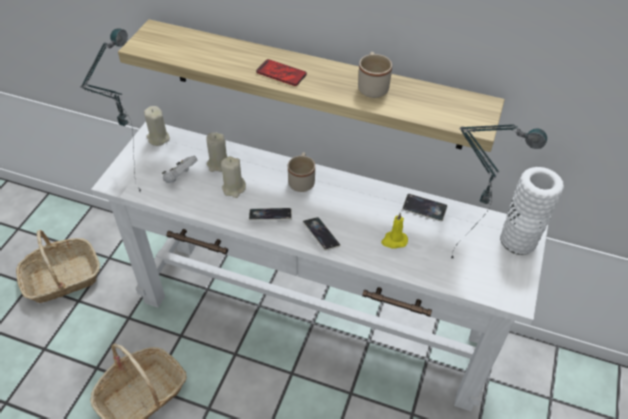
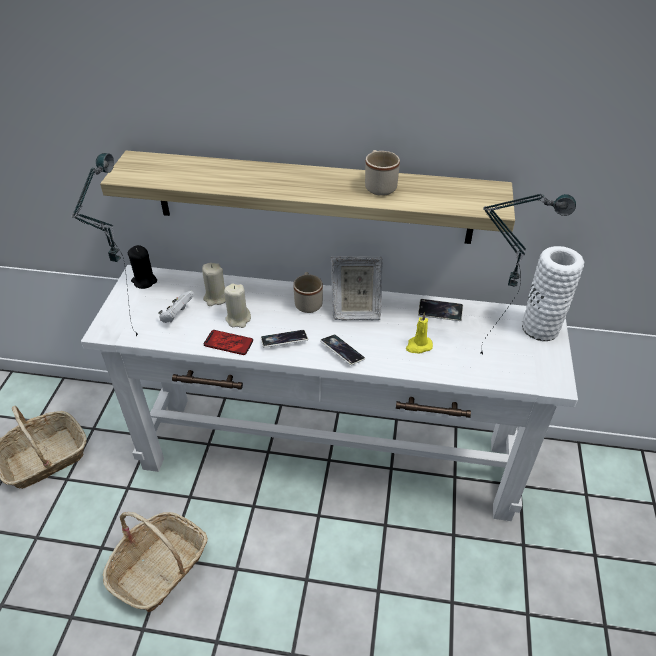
camera: 10 degrees left, 5 degrees down
(158, 138) = (144, 281): beige candle -> black candle
(281, 73) = (282, 184): phone -> phone (228, 343)
(343, 196) = (355, 310): none -> picture frame

